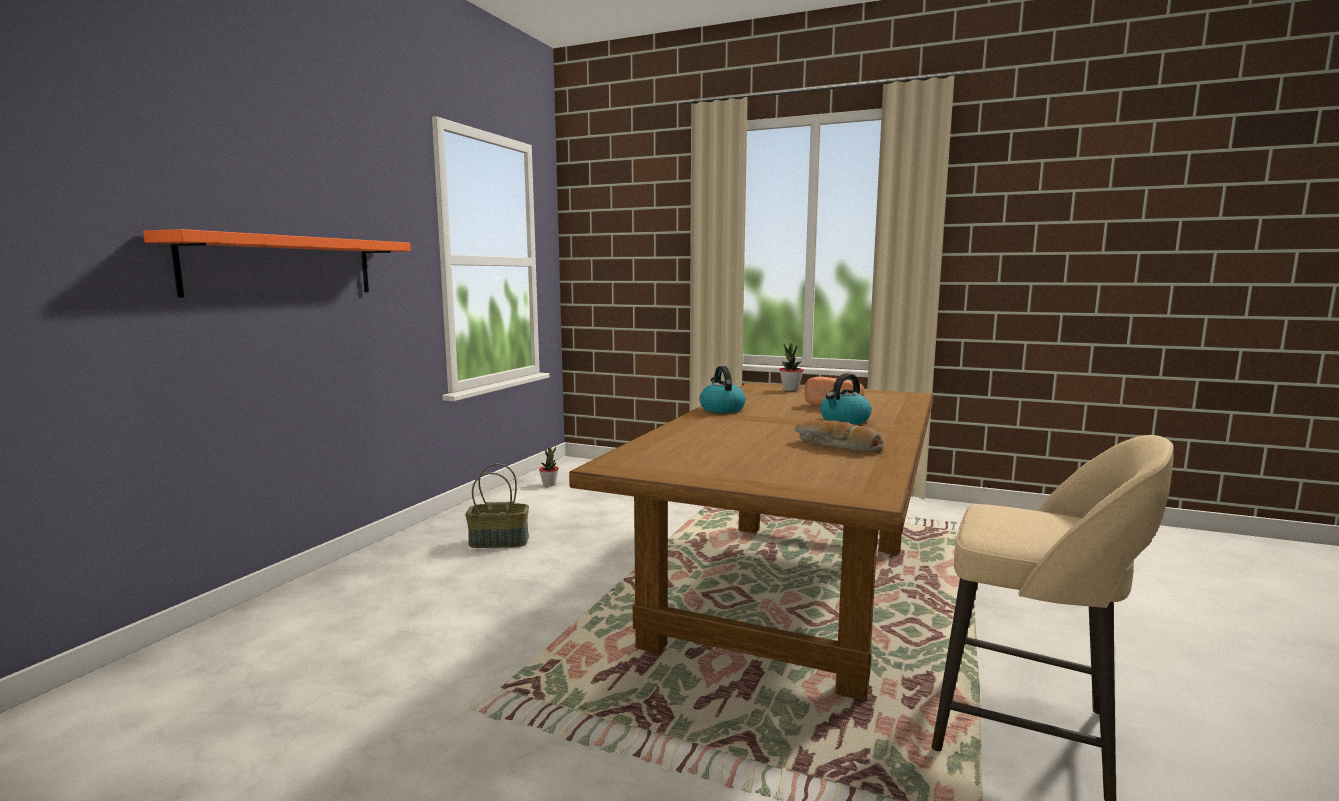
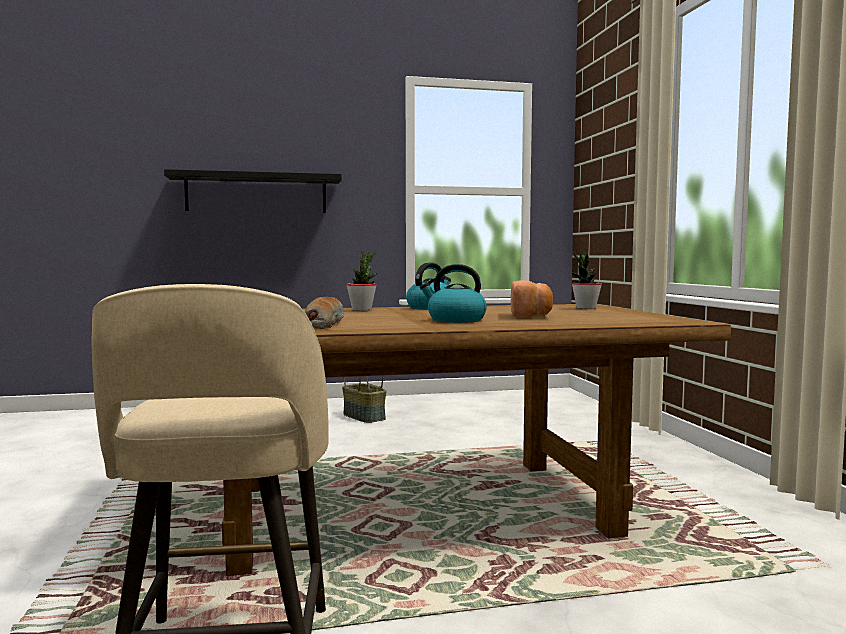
camera: 55 degrees right, 5 degrees down
(282, 266) = (256, 193): orange shelf -> black shelf
(549, 484) = (495, 399): potted plant -> potted plant (362, 310)

